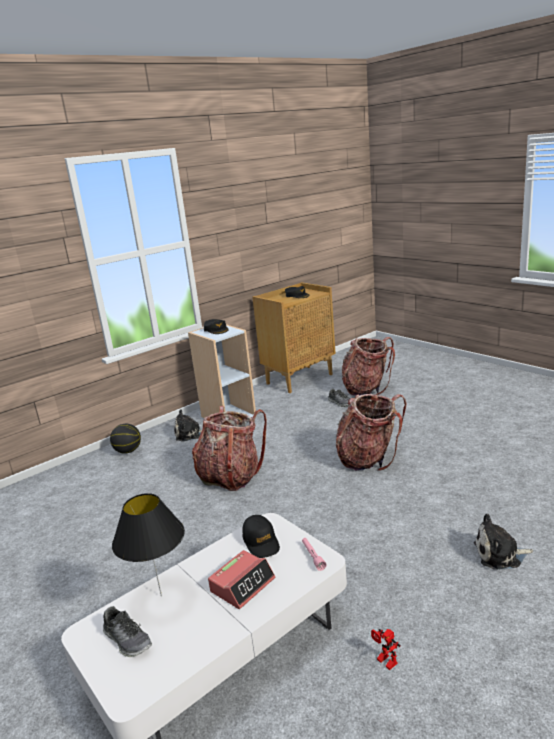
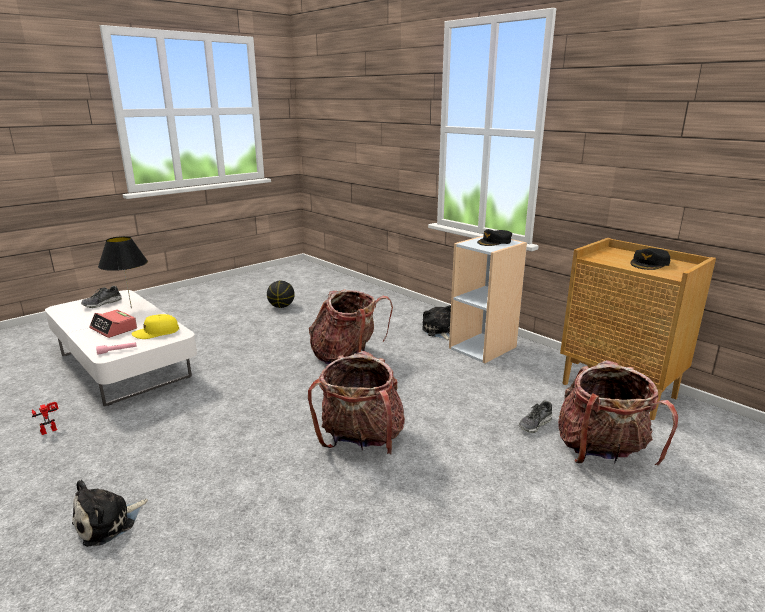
camera: 85 degrees right, 0 degrees up
(128, 451) = (407, 309): basketball -> basketball (281, 306)
(261, 542) = (156, 333): black cap -> yellow cap
(500, 554) = (108, 522): plush toy -> plush toy turned 135 degrees counterclockwise

